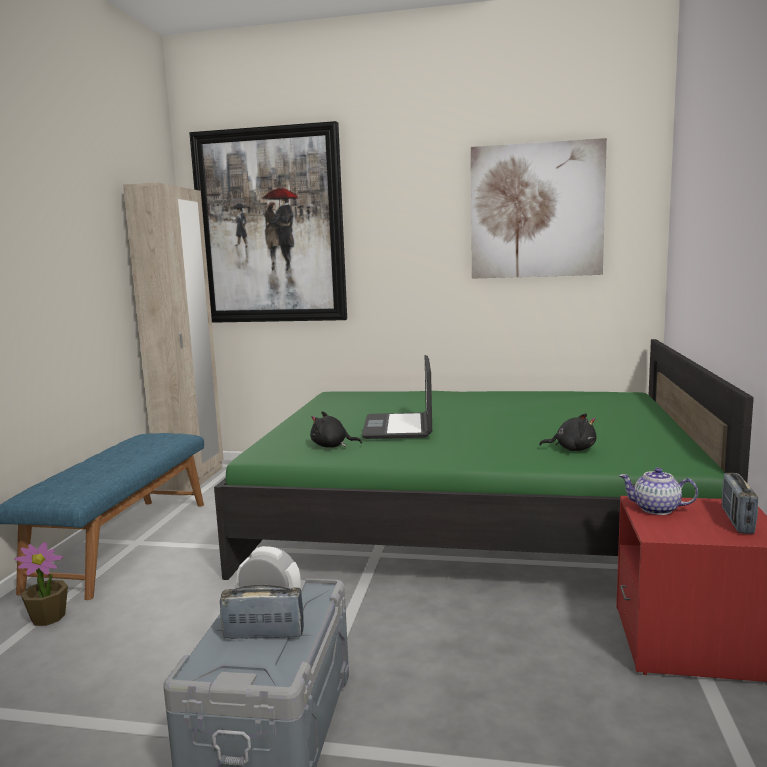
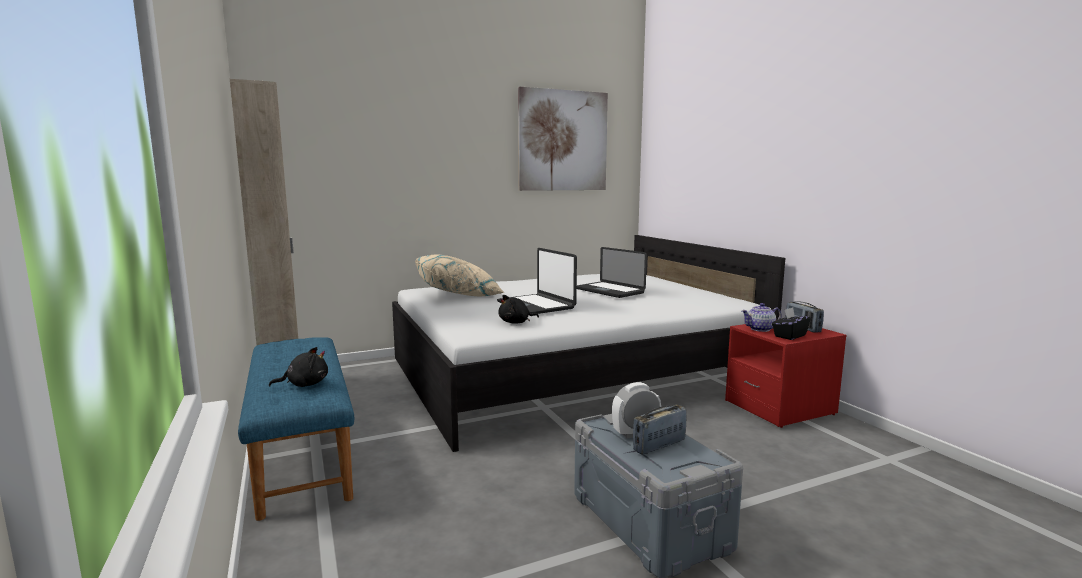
camera: 35 degrees left, 0 degrees up
(48, 617) = (334, 524): potted plant -> none
(270, 227) = (342, 137): picture -> none
(357, 403) = (459, 294): none -> beige pillow
(472, 517) = (570, 371): green bed -> white bed
(529, 418) = (609, 291): none -> laptop
(572, 449) = (672, 304): black plush toy -> black plush toy (304, 384)
(680, 529) = (789, 336): none -> black tissue box

